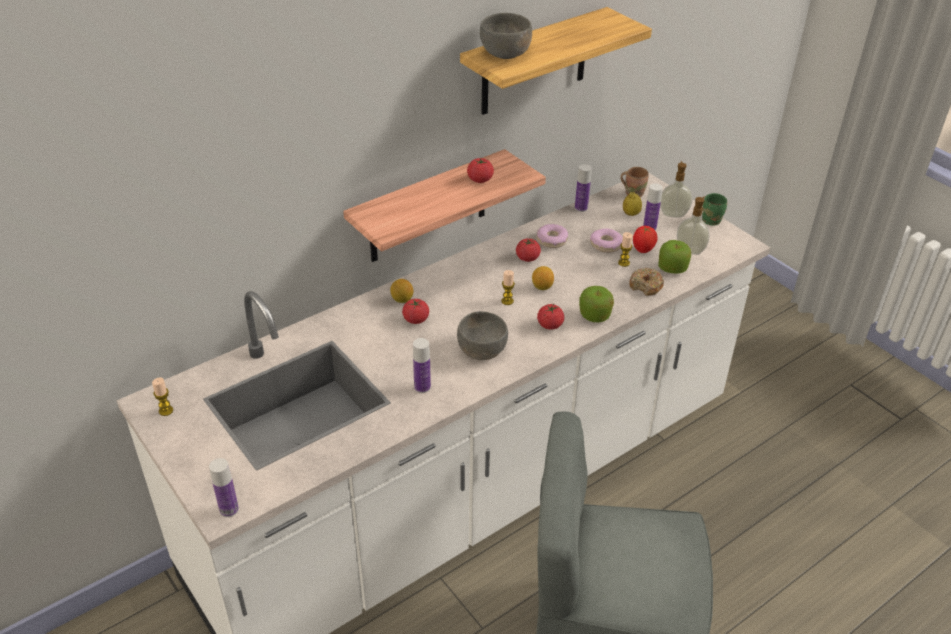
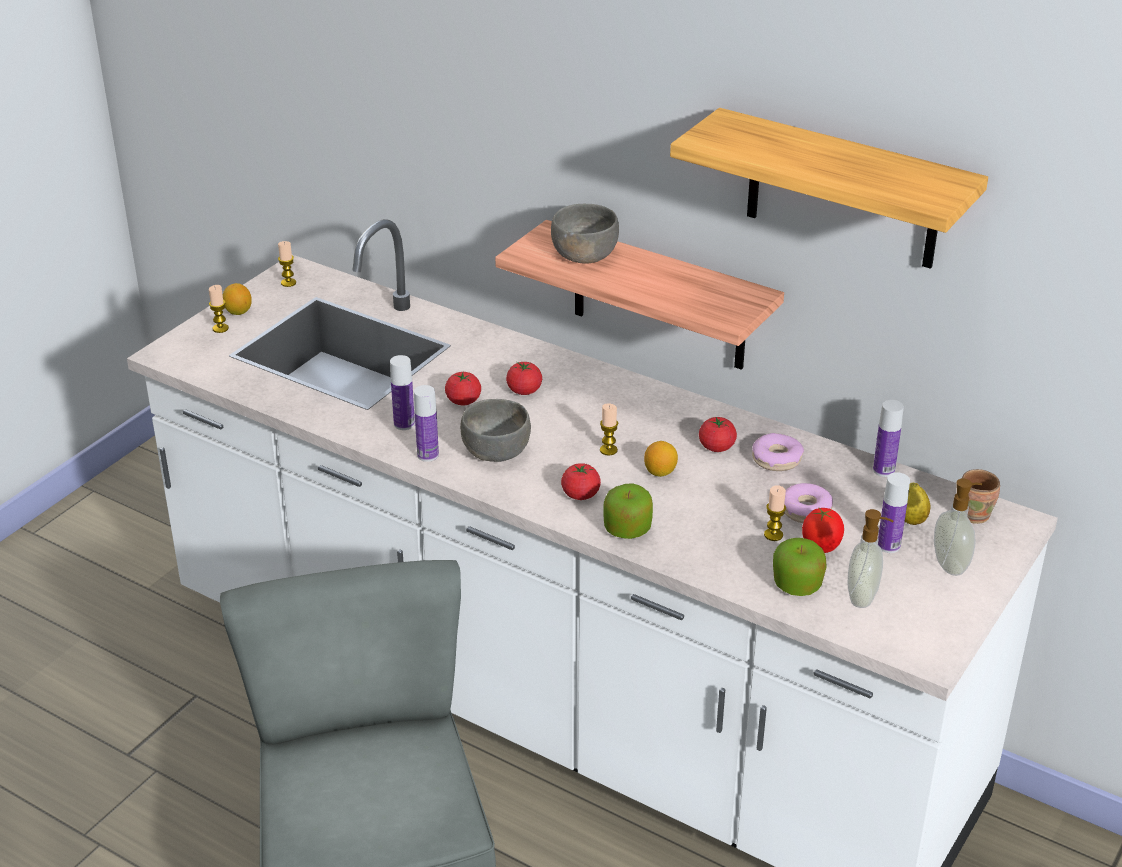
camera: 70 degrees right, 5 degrees down
(207, 468) = (220, 328): none -> candle
(229, 509) = (170, 356): bottle -> bottle (428, 455)
(402, 300) = (556, 372): lemon -> lemon (238, 312)
(480, 180) = (686, 289): tomato -> tomato (463, 401)
(505, 53) = (745, 133): grey bowl -> grey bowl (584, 256)
(646, 286) = (730, 565): donut -> none
(712, 220) = (971, 610): green mug -> none

